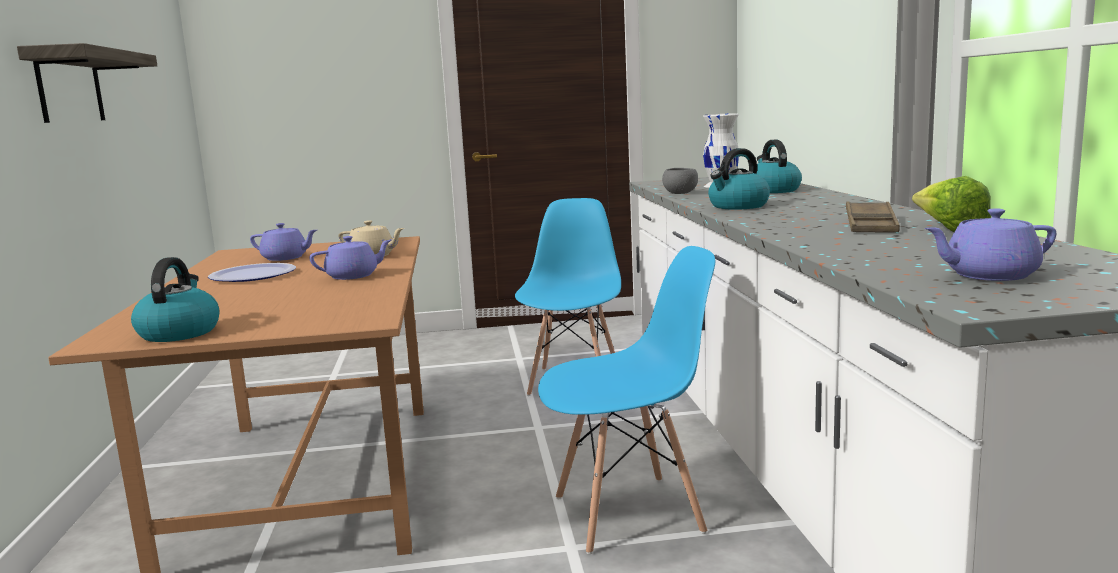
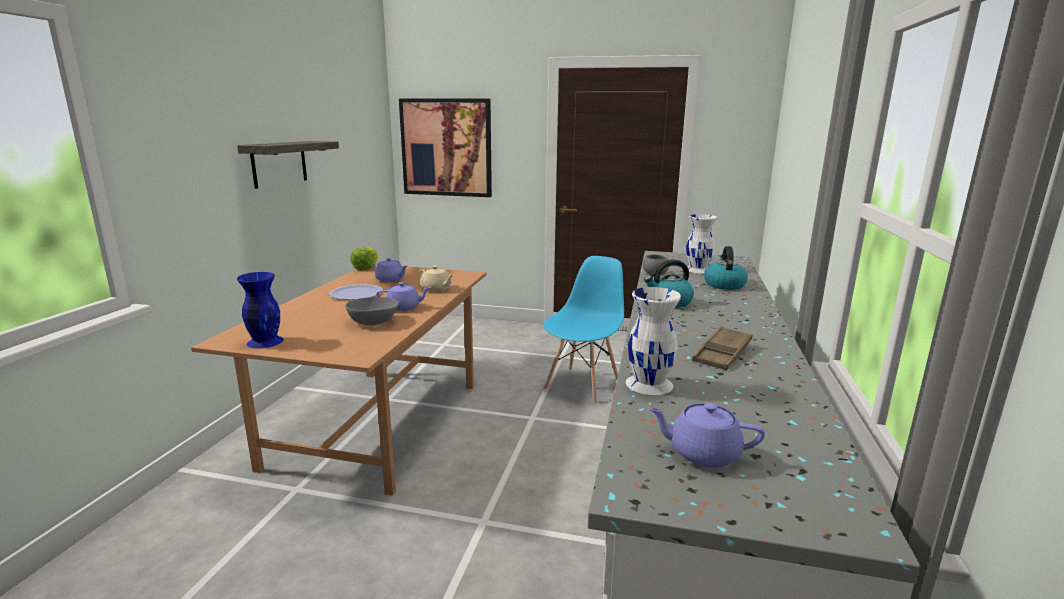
camera: 20 degrees right, 5 degrees up
(179, 332) = (264, 341): kettle -> blue vase
(285, 82) = (446, 148): none -> picture
(329, 292) = (373, 322): none -> grey bowl
(629, 514) = (537, 506): blue chair -> none
(839, 250) = (649, 383): none -> white vase
(948, 230) = (769, 377): lettuce -> lettuce (366, 268)

